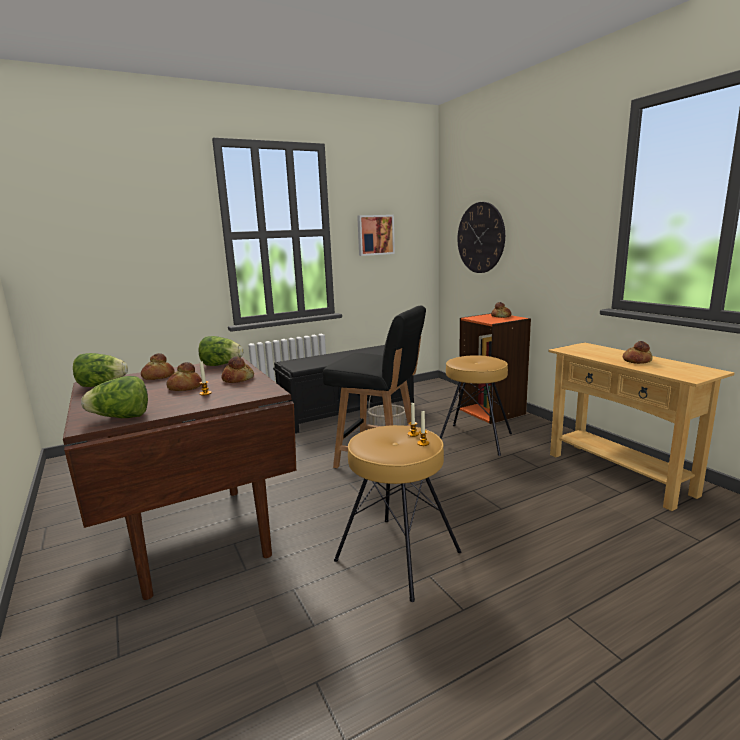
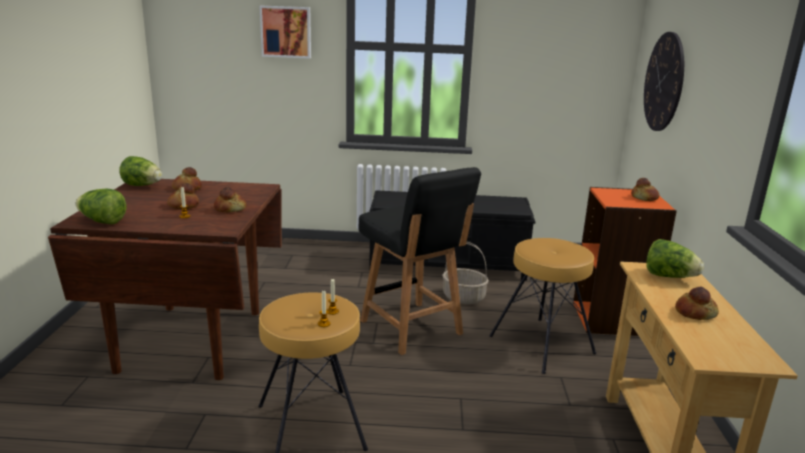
camera: 30 degrees right, 5 degrees up
(221, 365) = (248, 189): lettuce -> lettuce (669, 277)
(375, 235) = (535, 58): picture -> picture (286, 32)

